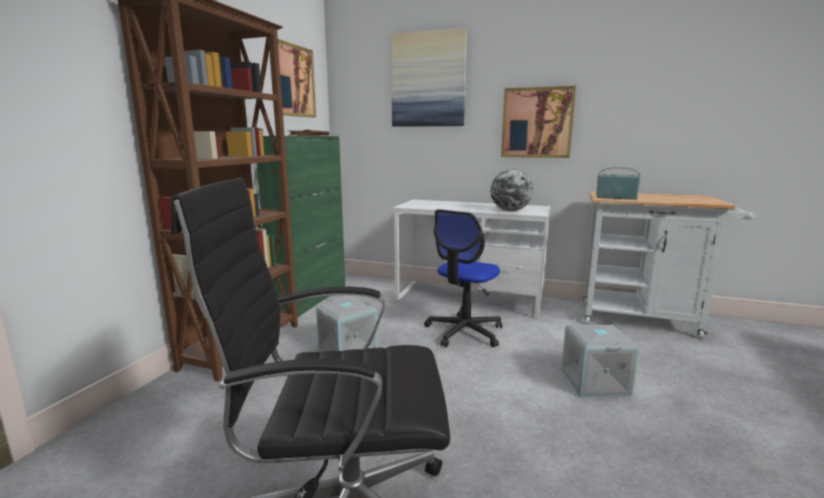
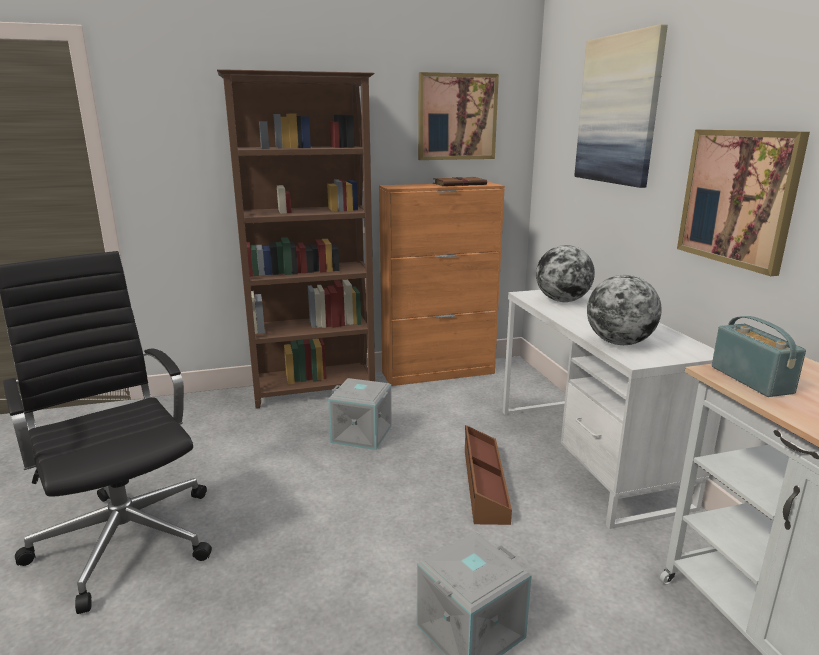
camera: 55 degrees right, 5 degrees up
(311, 298) = (439, 373): green cabinet -> orange cabinet
(430, 205) = (562, 301): none -> globe
(464, 332) = (483, 484): office chair -> brown storage box

